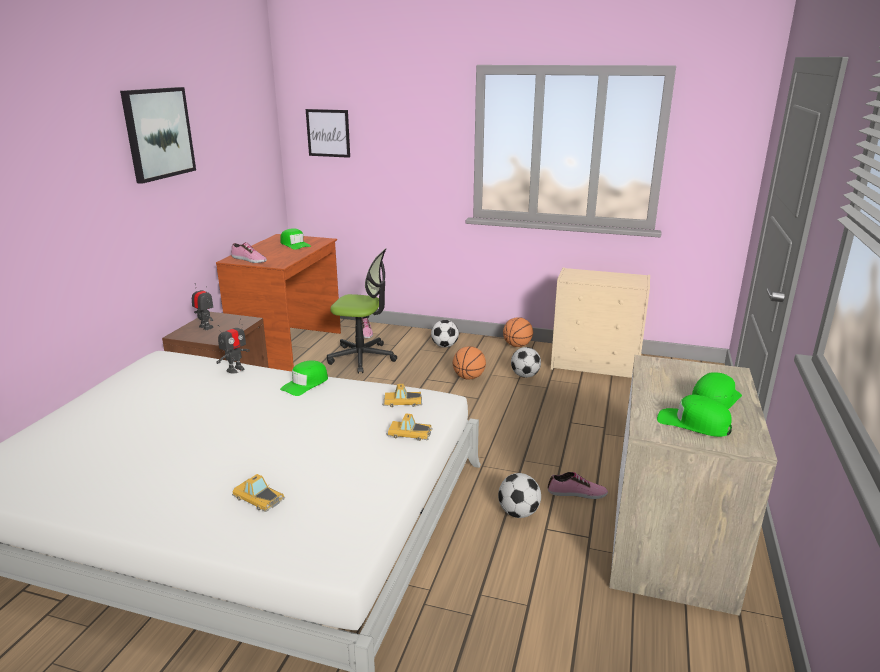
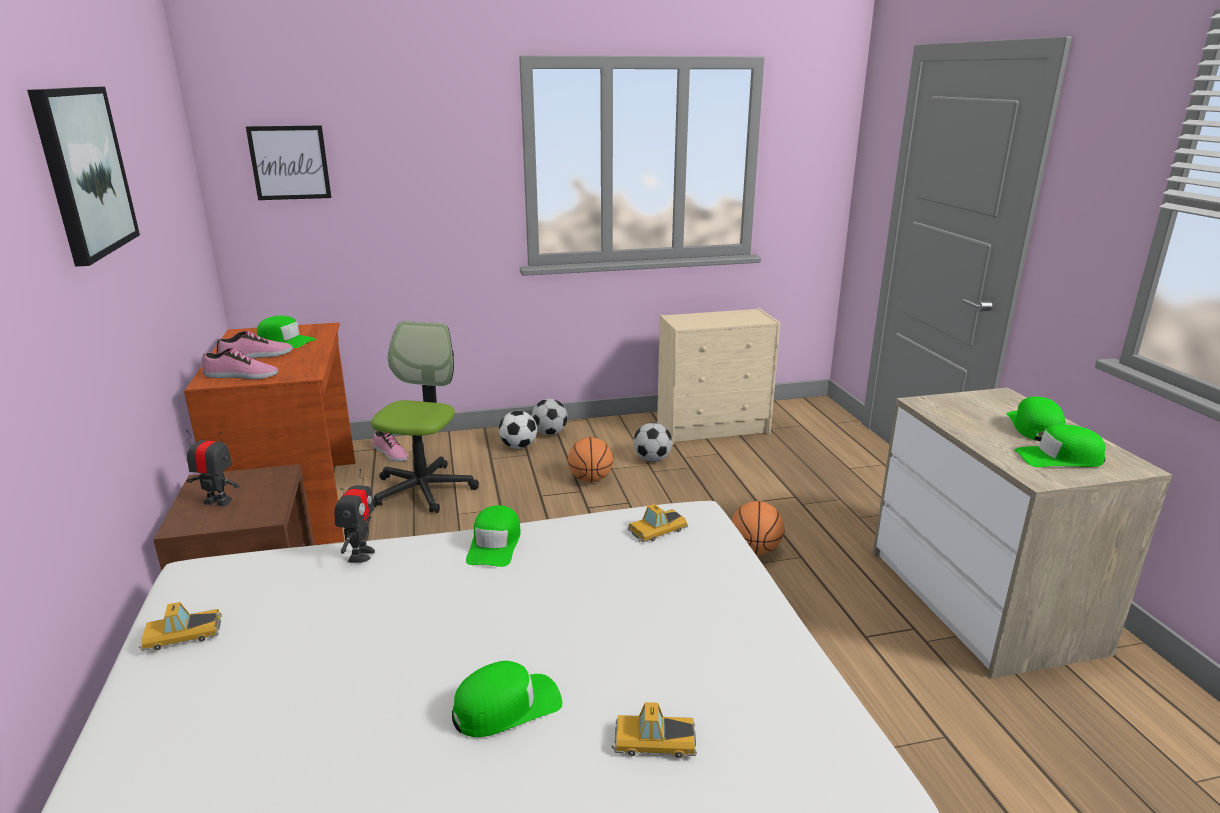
camera: 30 degrees left, 0 degrees up
(212, 458) = (507, 706): none -> green cap
(362, 357) = (423, 489): office chair -> office chair turned 60 degrees counterclockwise
(409, 433) = (720, 569): toy car -> toy car (181, 634)
(517, 346) = (605, 425): basketball -> basketball (755, 550)
(518, 513) = (820, 629): football -> football (550, 433)
(577, 493) = (850, 582): shoe -> shoe (256, 356)

